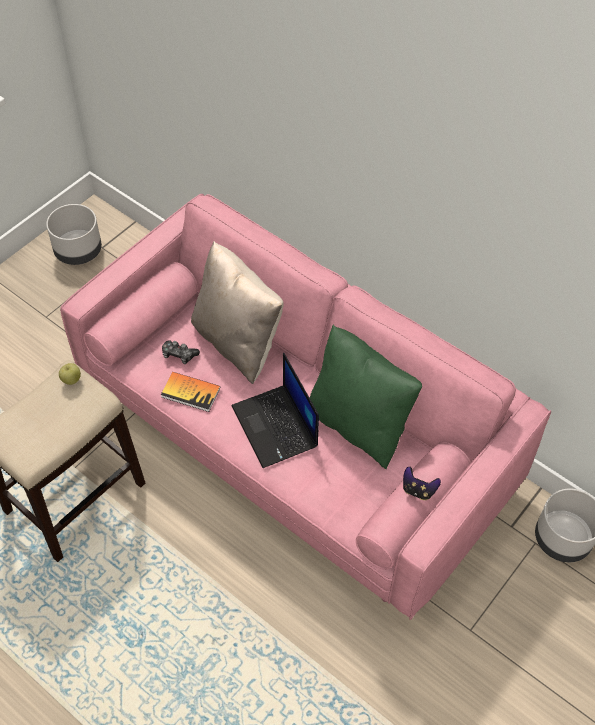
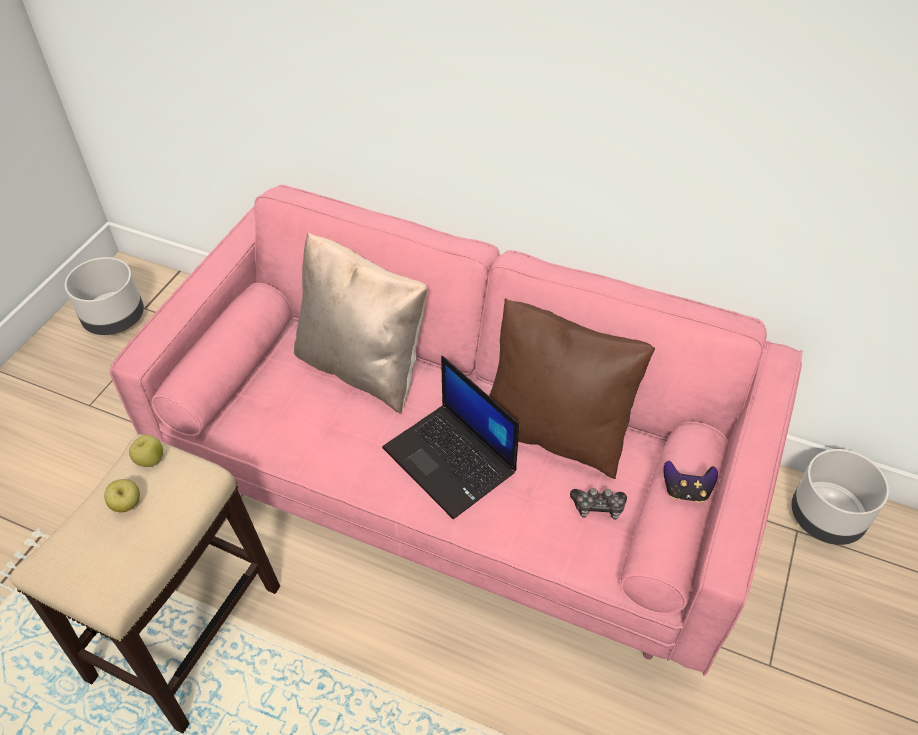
camera: 15 degrees left, 5 degrees down
(50, 406) = (127, 504): none -> apple
(179, 355) = (290, 400): game controller -> game controller (598, 507)
(190, 392) = (321, 443): book -> none
(358, 424) = (556, 431): green pillow -> brown pillow

